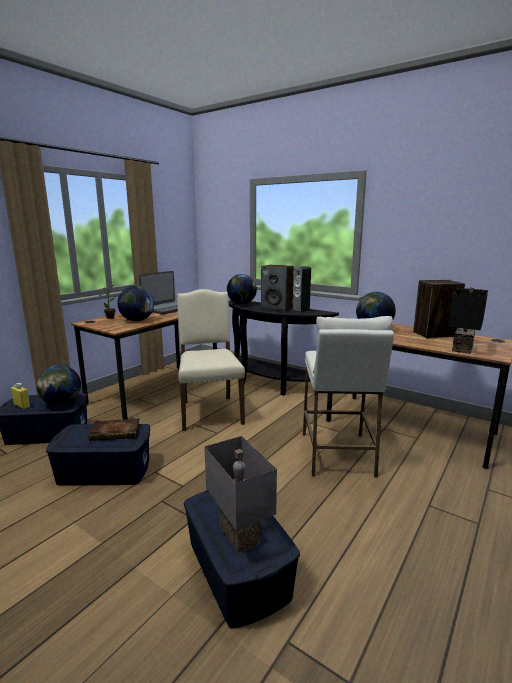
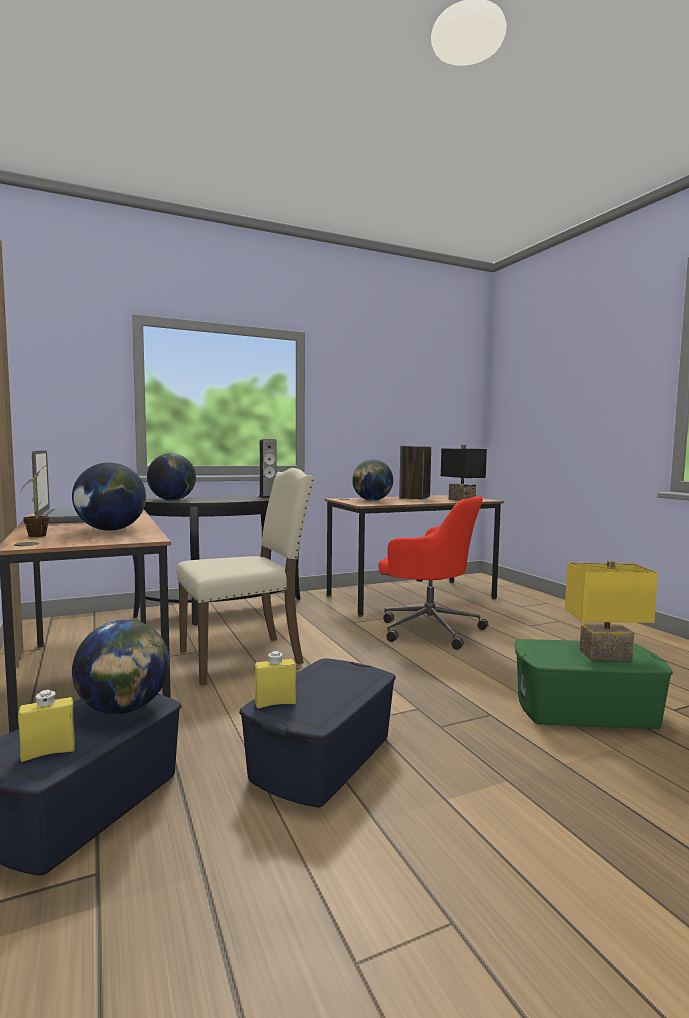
camera: 60 degrees left, 10 degrees down
(79, 430) = (275, 703): none -> yellow bottle
(117, 432) = (324, 678): book -> none
(210, 411) = (244, 657): beige chair -> beige chair turned 135 degrees clockwise
(237, 535) = (605, 656): grey table lamp -> yellow table lamp
(237, 570) = (585, 710): blue storage box -> green storage box
(277, 308) = (231, 498): speaker -> none
(337, 454) = (428, 629): white stool -> red office chair

